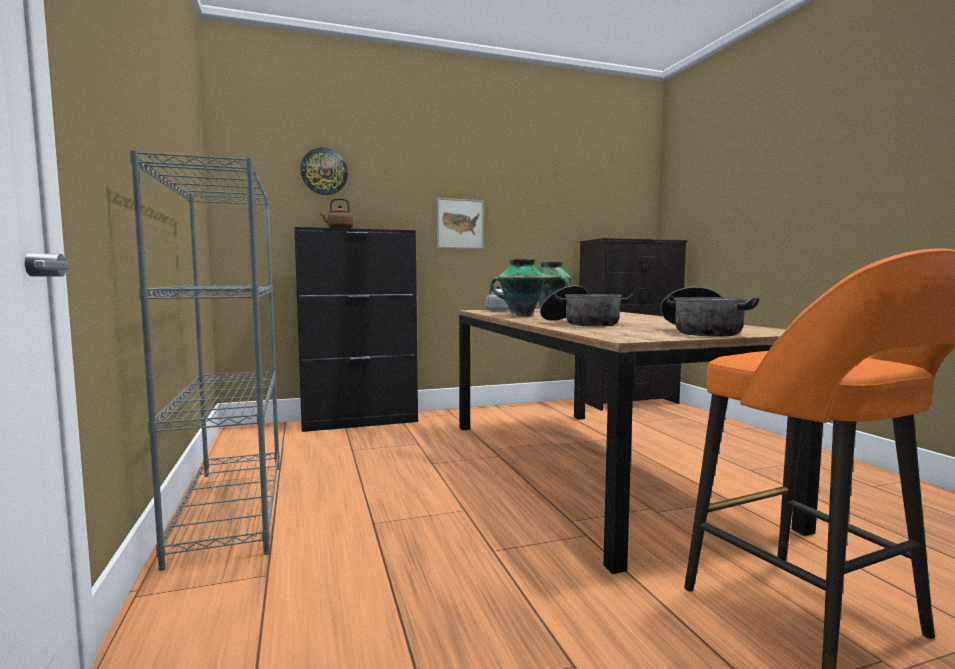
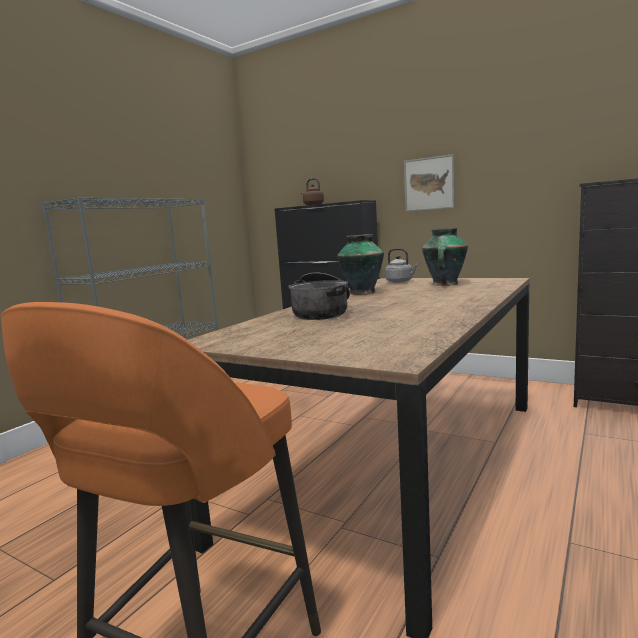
camera: 50 degrees right, 5 degrees up
(324, 171) = (312, 155): wall clock -> none
(702, 332) = (314, 343): cooking pot -> none

